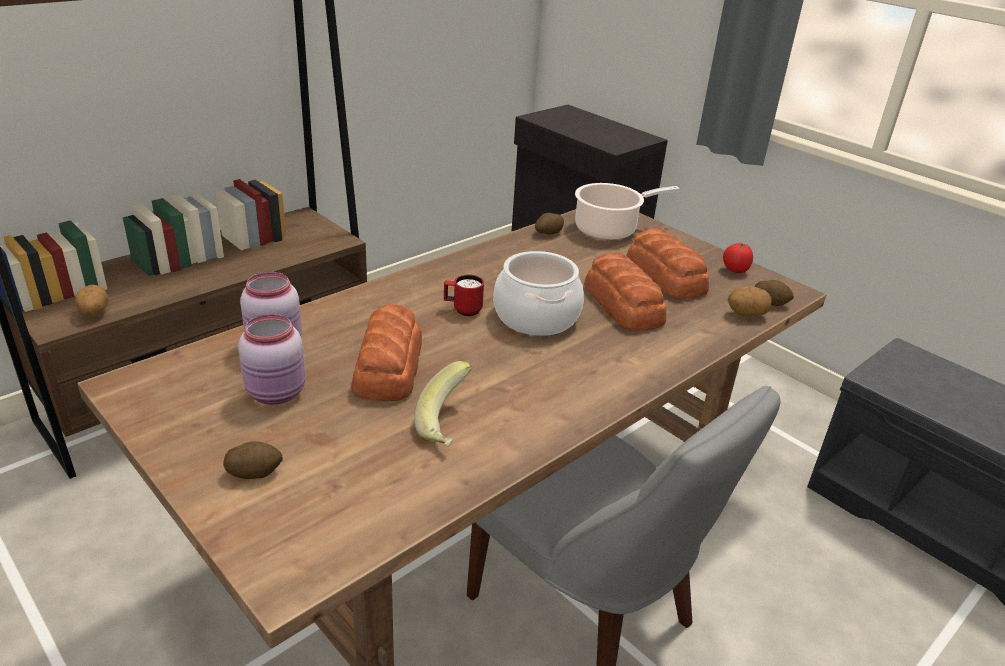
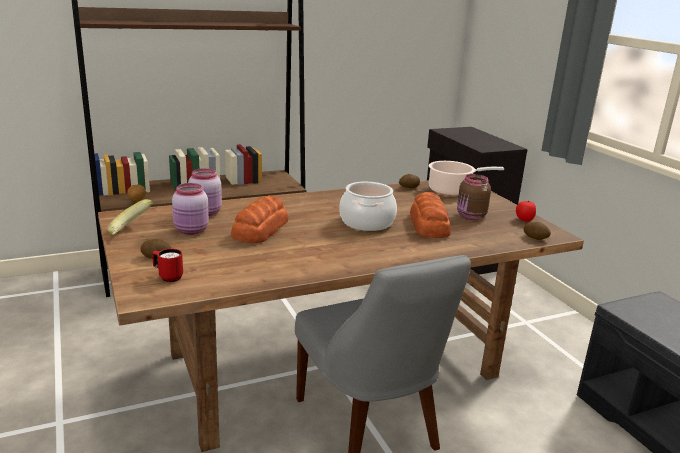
camera: 20 degrees right, 10 degrees down
(449, 424) = (274, 257): banana -> banana (131, 231)
(463, 310) = (324, 213): red mug -> red mug (167, 277)
(665, 277) = (470, 216): bread -> brown jar
(746, 314) = (511, 241): potato -> none

